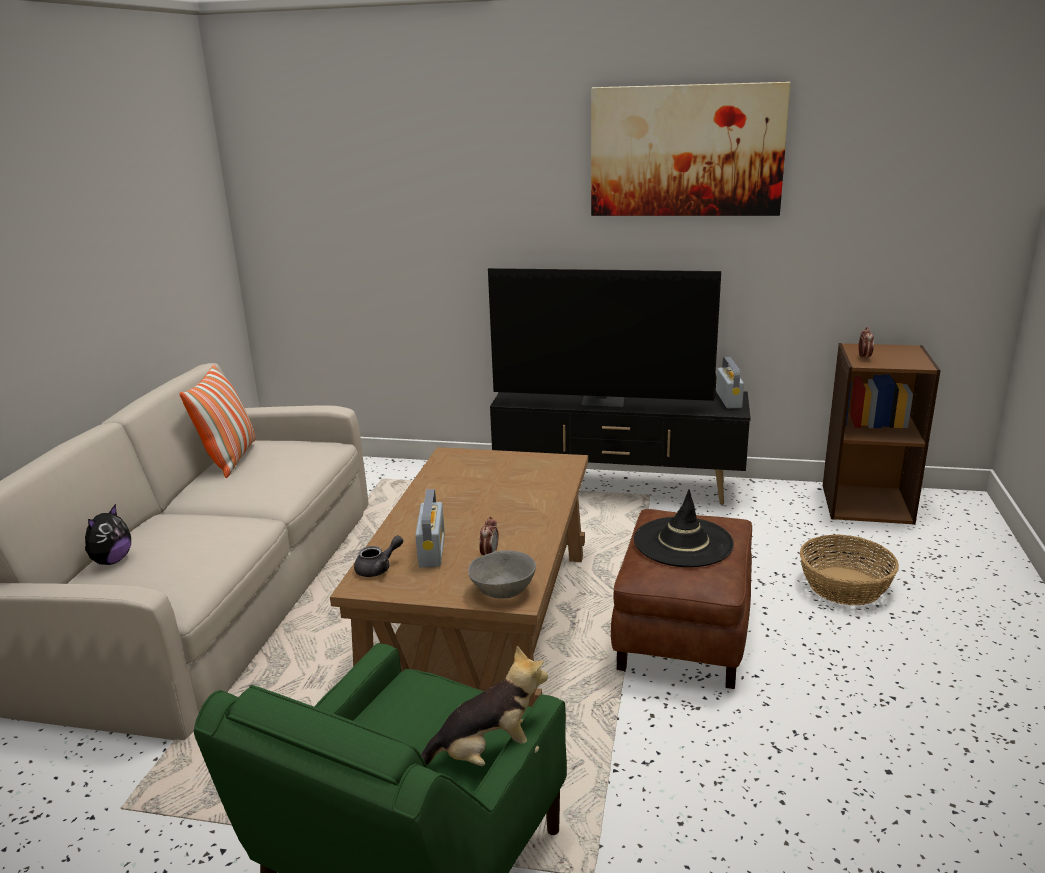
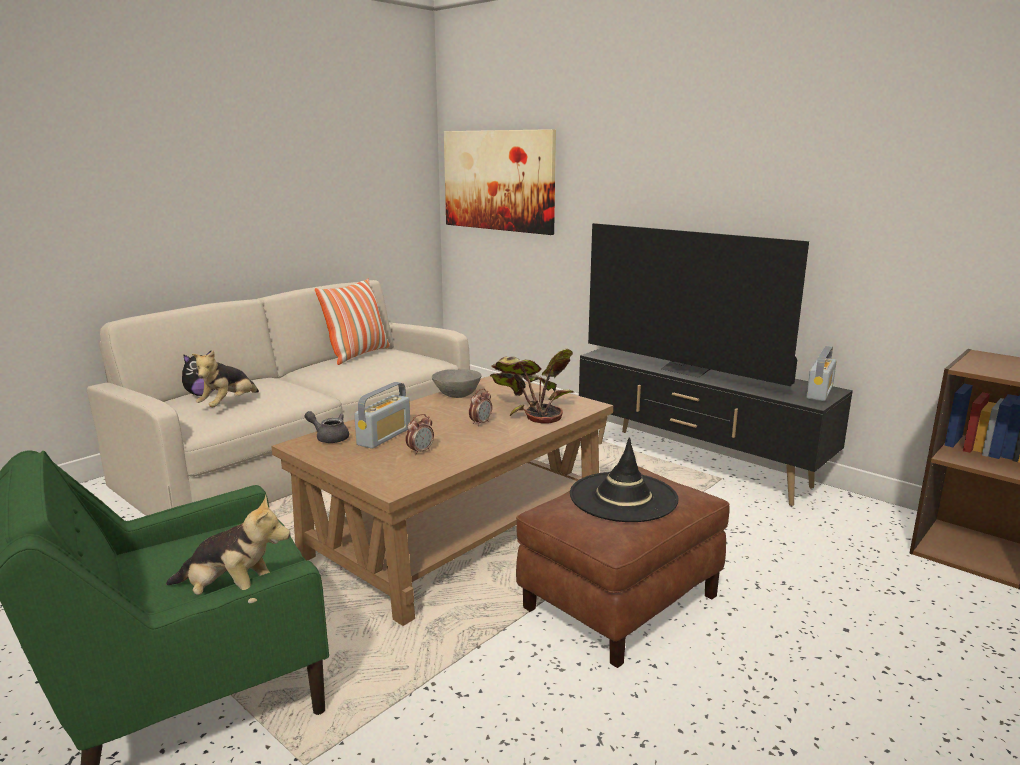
camera: 30 degrees right, 5 degrees down
(173, 565) = (228, 405): none -> plush toy
(378, 568) = (329, 438): grey teapot -> grey teapot turned 150 degrees counterclockwise
(503, 590) = (391, 478): grey bowl -> grey bowl (457, 394)
(525, 480) = (530, 410): none -> potted plant
(686, 151) = (808, 117): picture -> picture (498, 180)
(845, 586) = (855, 621): basket -> none
(864, 357) = (979, 364): alarm clock -> alarm clock (480, 423)

